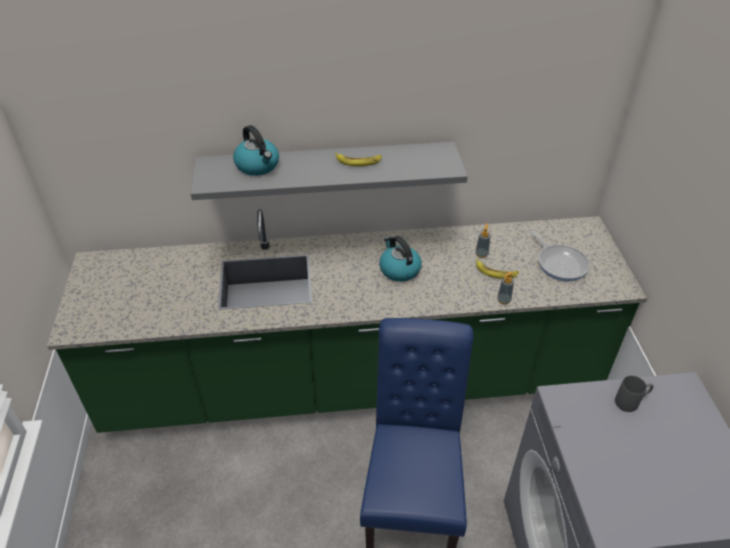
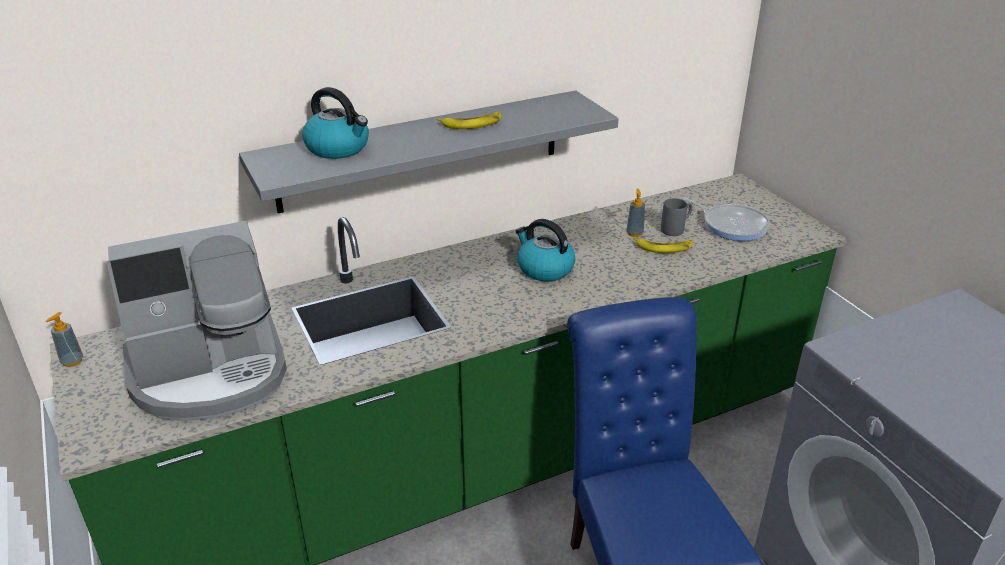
camera: 20 degrees left, 10 degrees down
(153, 298) = (211, 373): none -> coffee machine
(503, 300) = (693, 273): soap dispenser -> soap dispenser (72, 361)
(631, 402) = (918, 333): grey mug -> grey mug (676, 229)

